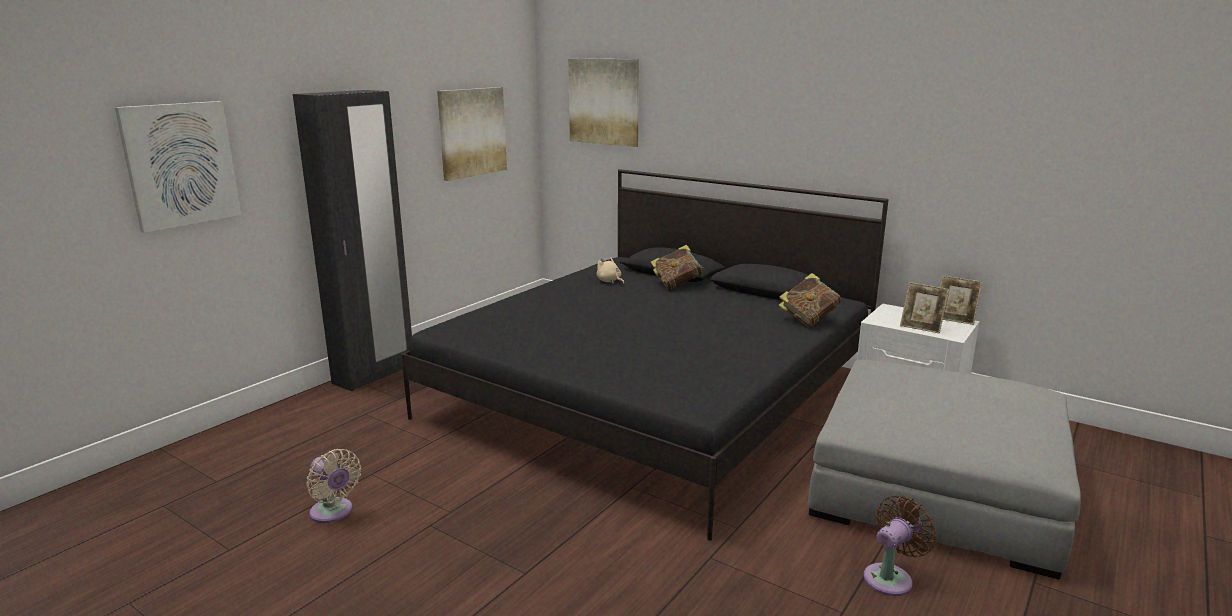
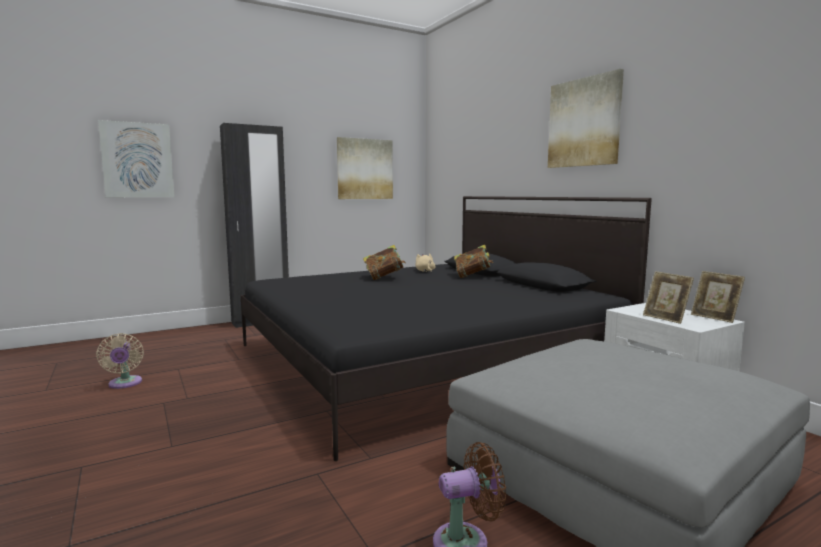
camera: 25 degrees right, 10 degrees down
(604, 101) = (459, 147): picture -> picture (584, 122)
(808, 320) = (549, 301): book -> book (384, 278)

